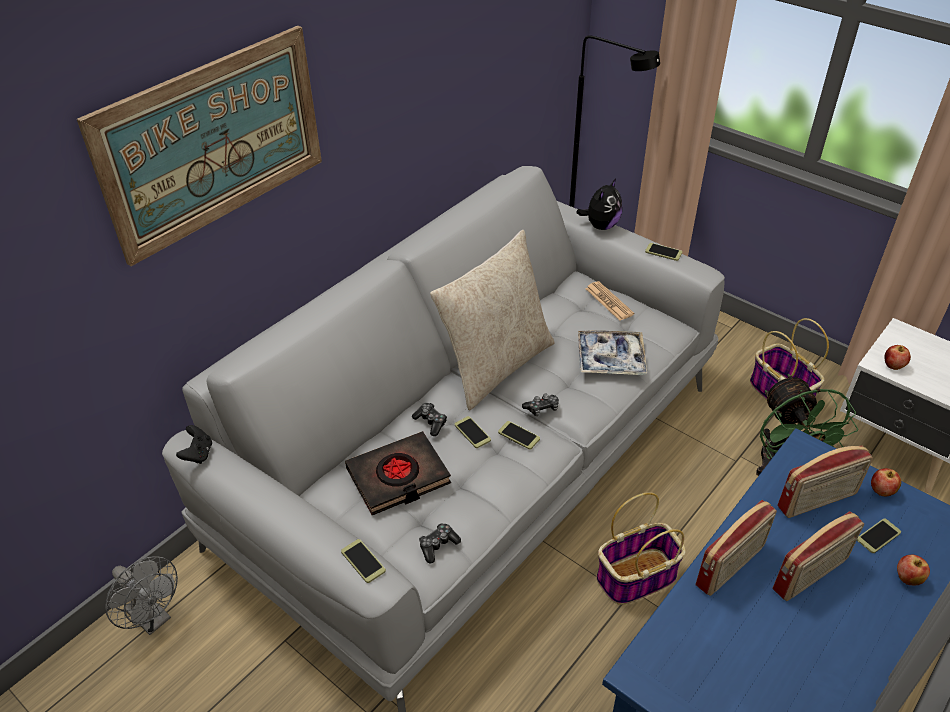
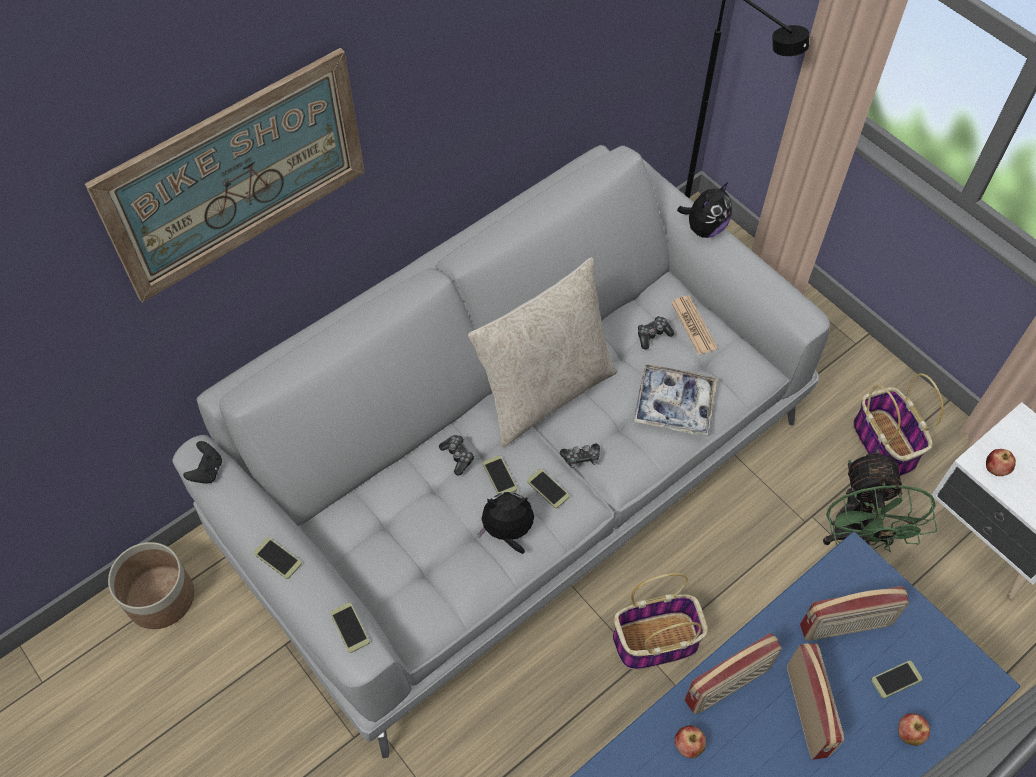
camera: 10 degrees right, 15 degrees up
(153, 618) = (160, 597): grey fan -> planter
(398, 477) = (411, 519): black book -> none
(438, 545) = (436, 606): game controller -> game controller (653, 335)
(491, 475) = (508, 532): none -> plush toy
(663, 252) = (766, 281): phone -> phone (278, 558)
(811, 575) = (808, 711): radio -> radio turned 75 degrees counterclockwise
(881, 491) = (920, 627): apple -> apple (688, 746)

